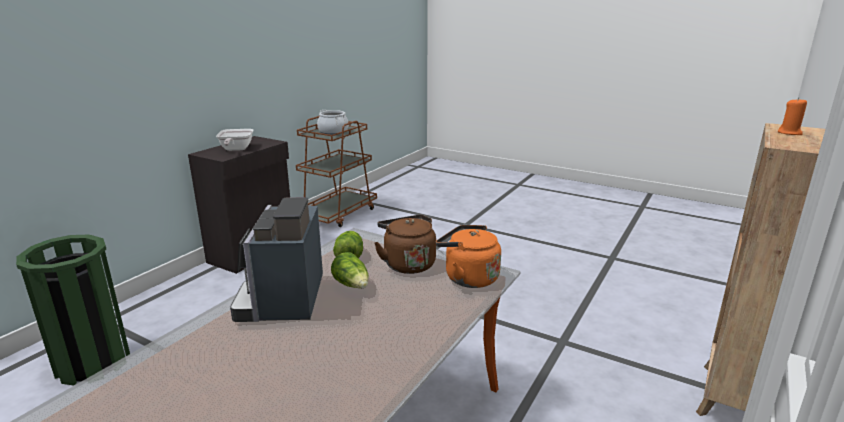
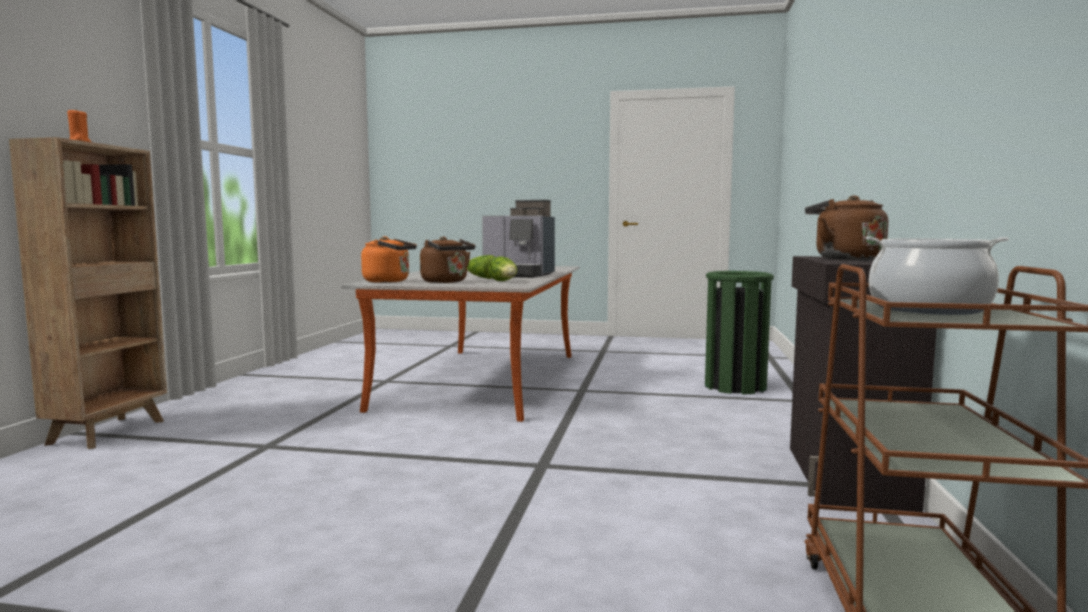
camera: 160 degrees right, 15 degrees down
(235, 150) = (844, 258): frying pan -> brown kettle
(284, 301) = (520, 275): coffee machine -> coffee machine turned 135 degrees clockwise

